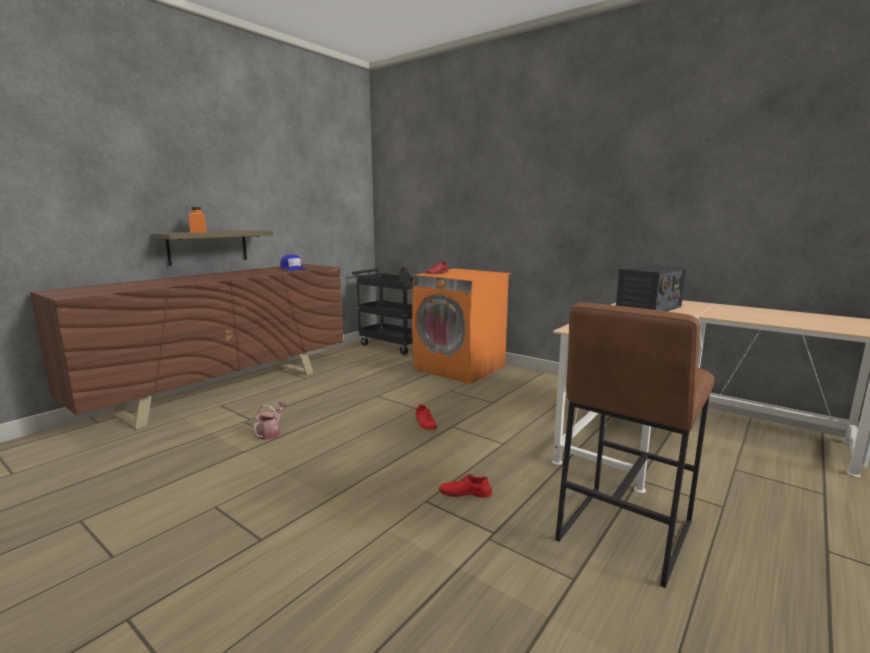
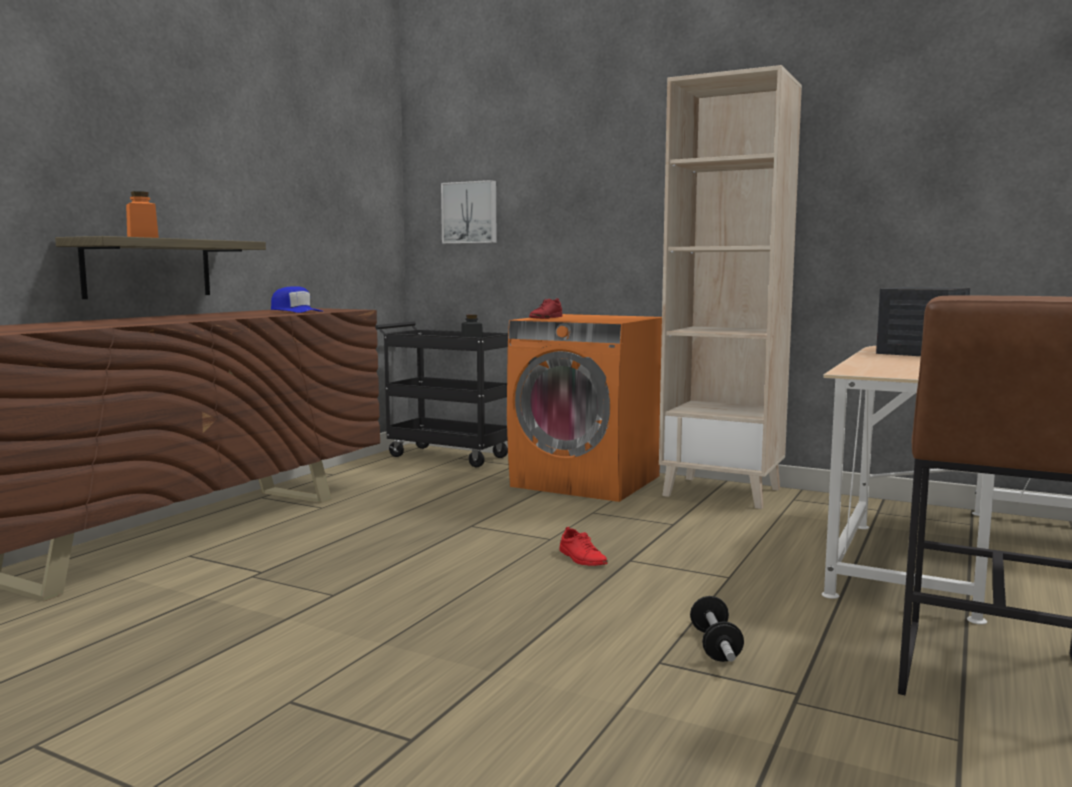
camera: 10 degrees left, 5 degrees down
(271, 433) = (316, 589): watering can -> none
(407, 206) = (470, 212): none -> picture
(465, 493) = (715, 646): red shoe -> dumbbell
(536, 381) = (723, 492): none -> beige bookcase

